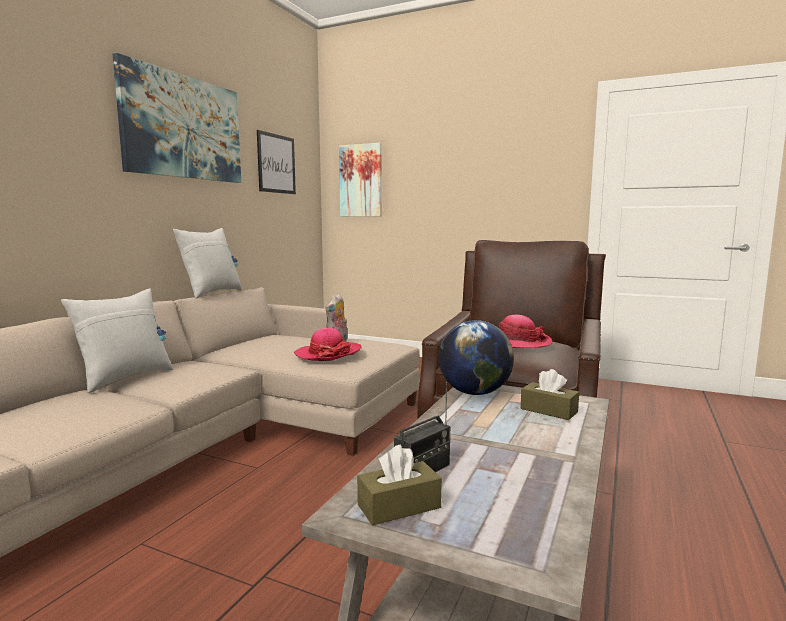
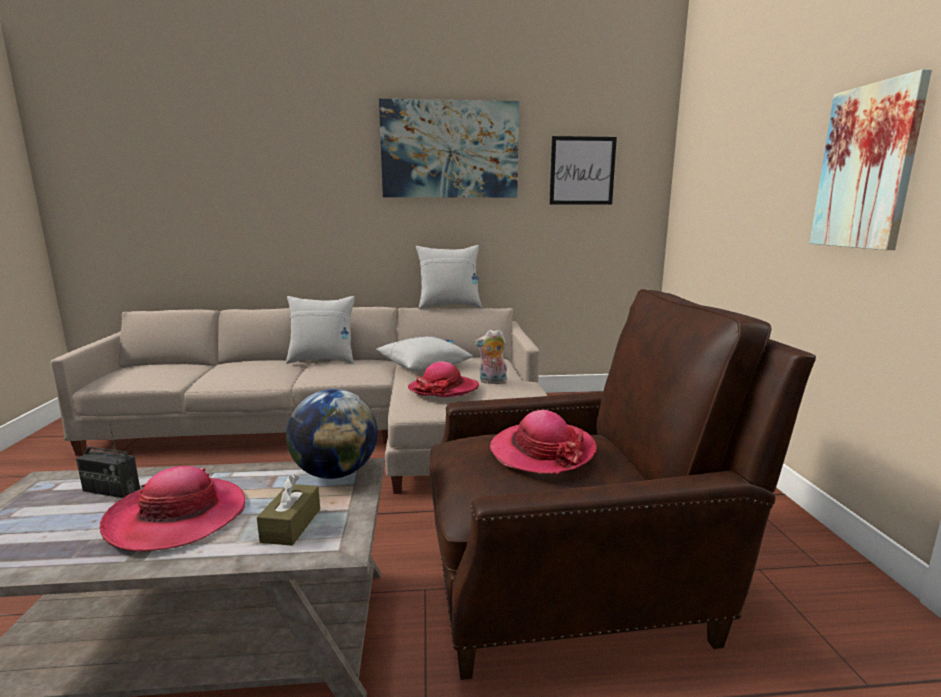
camera: 60 degrees right, 5 degrees up
(251, 351) = (423, 366): none -> grey pillow
(361, 181) = (699, 183): picture -> picture (867, 167)
(399, 506) = (46, 495): brown tissue box -> none
(508, 443) = (177, 517): none -> hat

